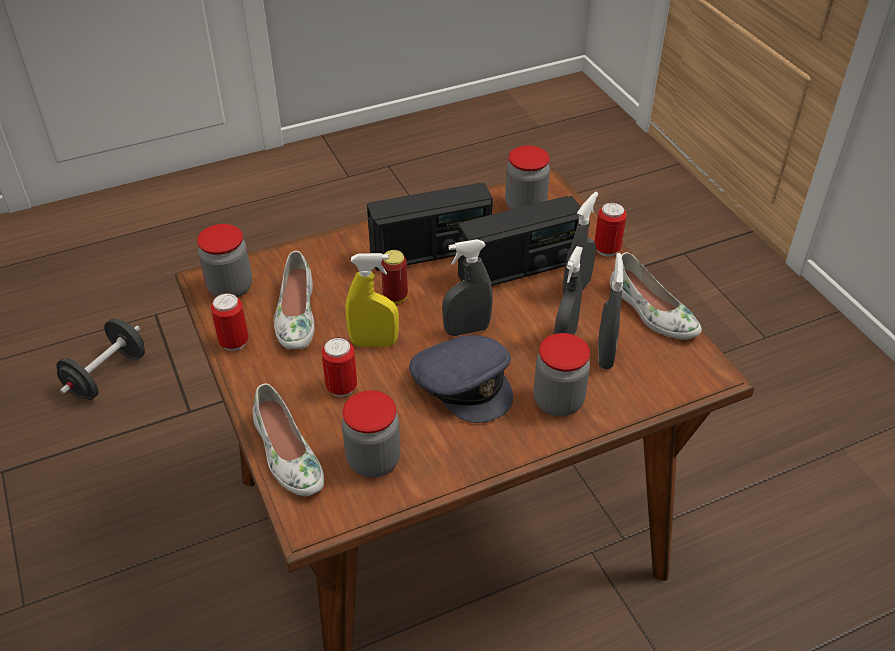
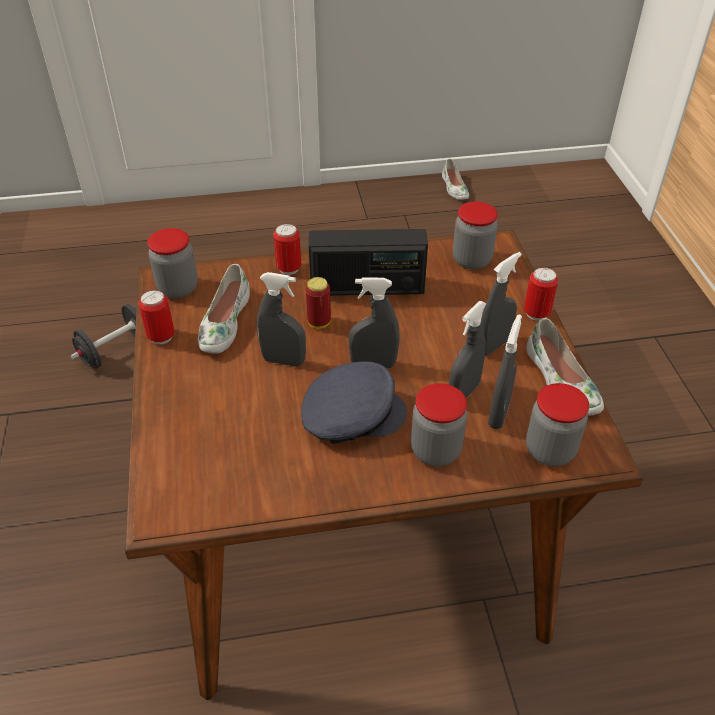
camera: 15 degrees right, 0 degrees up
(287, 454) = (165, 448): white shoe -> white shoe (454, 188)
(341, 387) = (238, 396): can -> can (289, 268)
(373, 460) = (239, 470): jar -> jar (550, 450)
(374, 343) = (283, 360): yellow spray bottle -> grey spray bottle
(464, 384) = (351, 415): grey cap -> grey cap turned 75 degrees counterclockwise
(518, 269) = (443, 317): radio -> none

